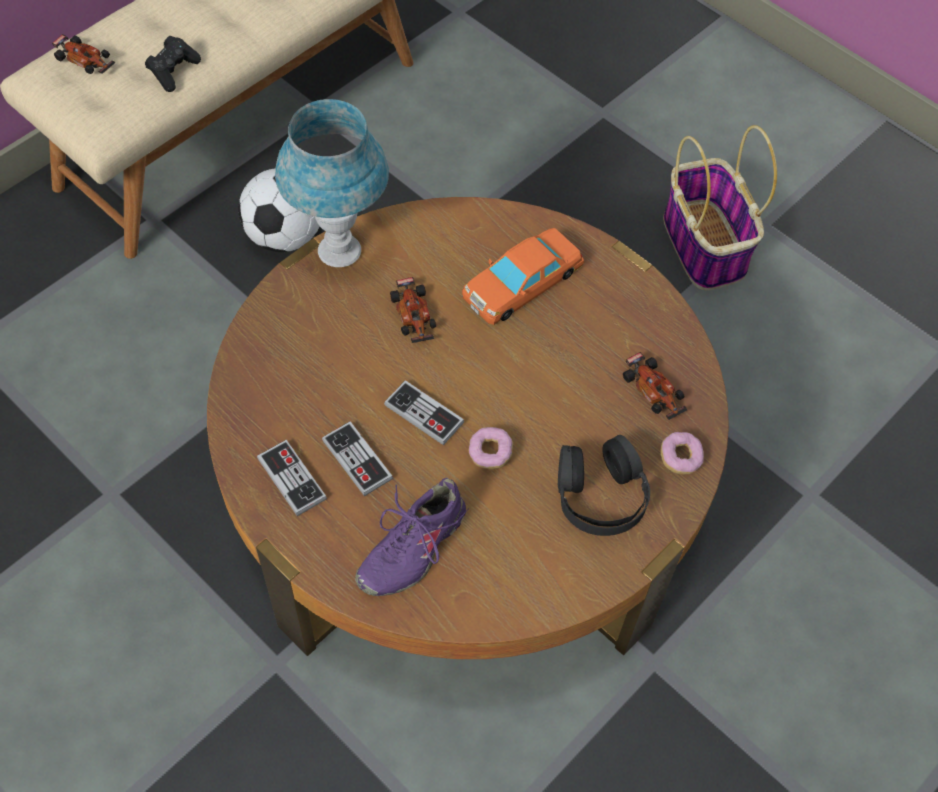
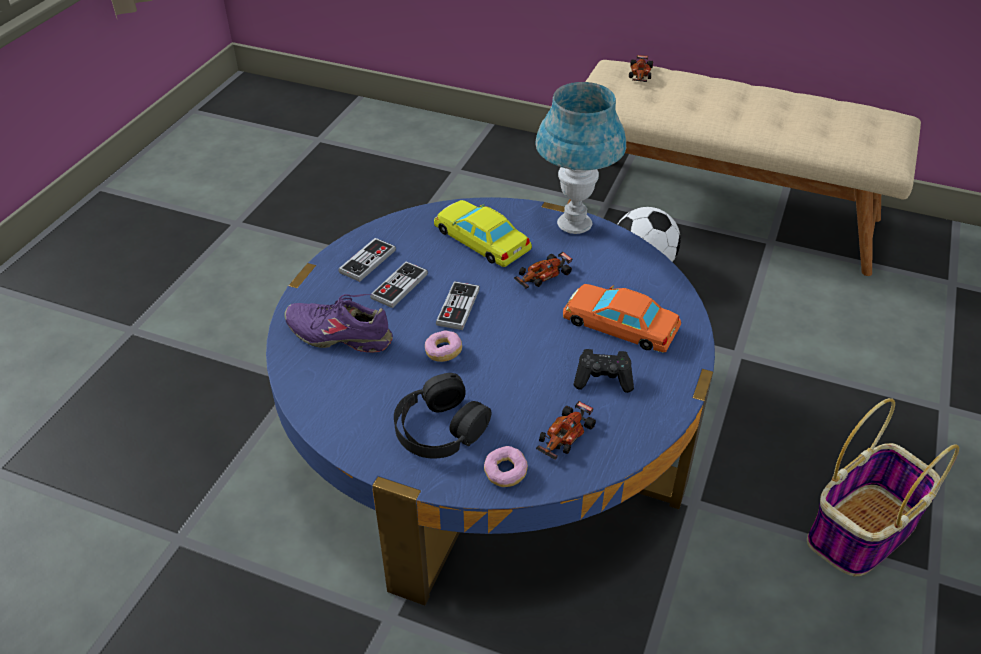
camera: 70 degrees right, 15 degrees down
(173, 71) = (665, 107): black game controller -> black game controller (603, 379)
(315, 349) = (481, 239): none -> yellow toy car
(464, 487) = (490, 435): brown coffee table -> blue coffee table

